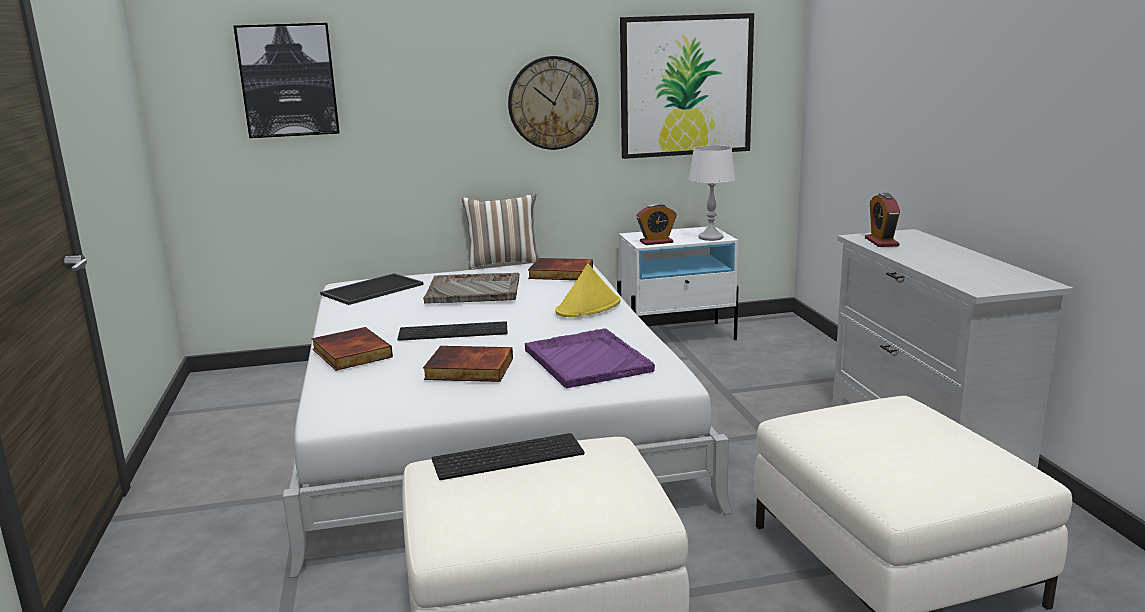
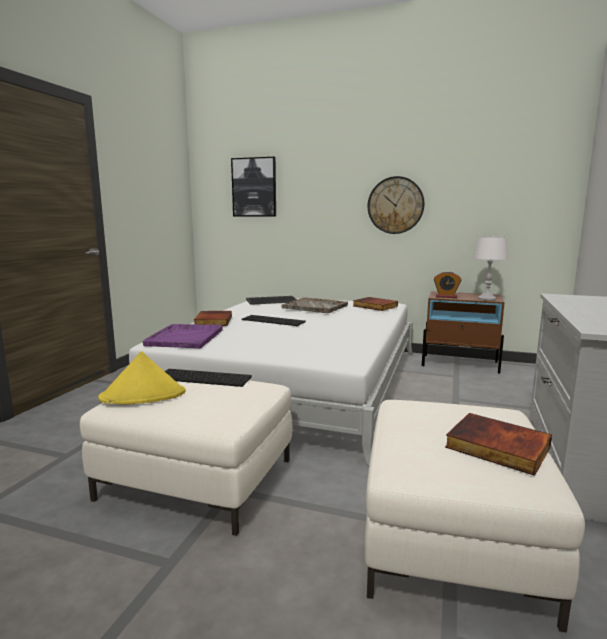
camera: 30 degrees right, 5 degrees down
(468, 369) = (250, 336): book -> book (496, 447)
(503, 263) = (354, 299): pillow -> none
(587, 360) = (318, 344): purple tray -> purple tray (185, 337)
(588, 307) = (364, 323): yellow hat -> yellow hat (143, 395)
(677, 336) = (460, 364): white nightstand -> brown nightstand
(686, 86) = (487, 197): picture -> none
(881, 242) = (568, 299): alarm clock -> none

